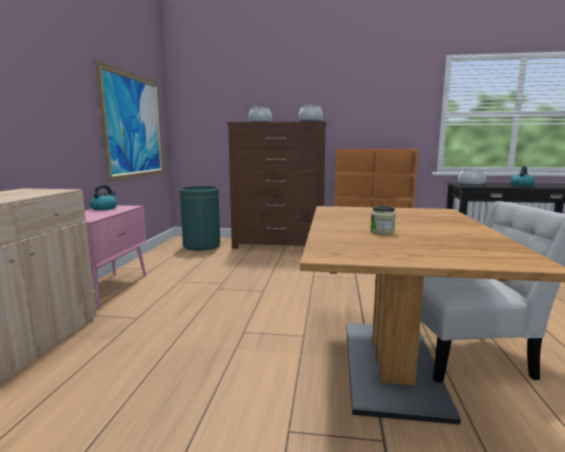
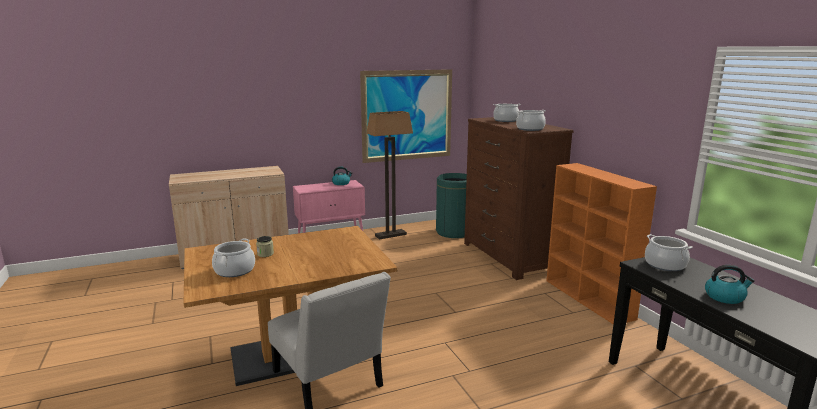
camera: 60 degrees right, 5 degrees up
(158, 264) = (390, 235): none -> floor lamp
(441, 245) = (234, 270): none -> cooking pot

